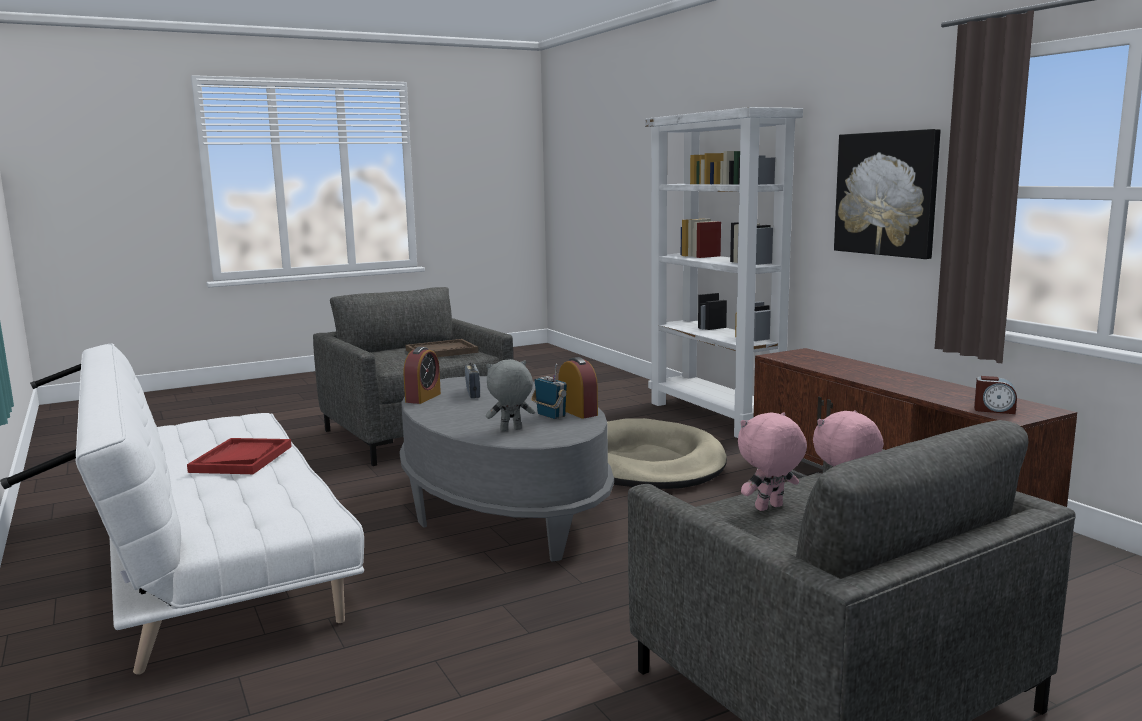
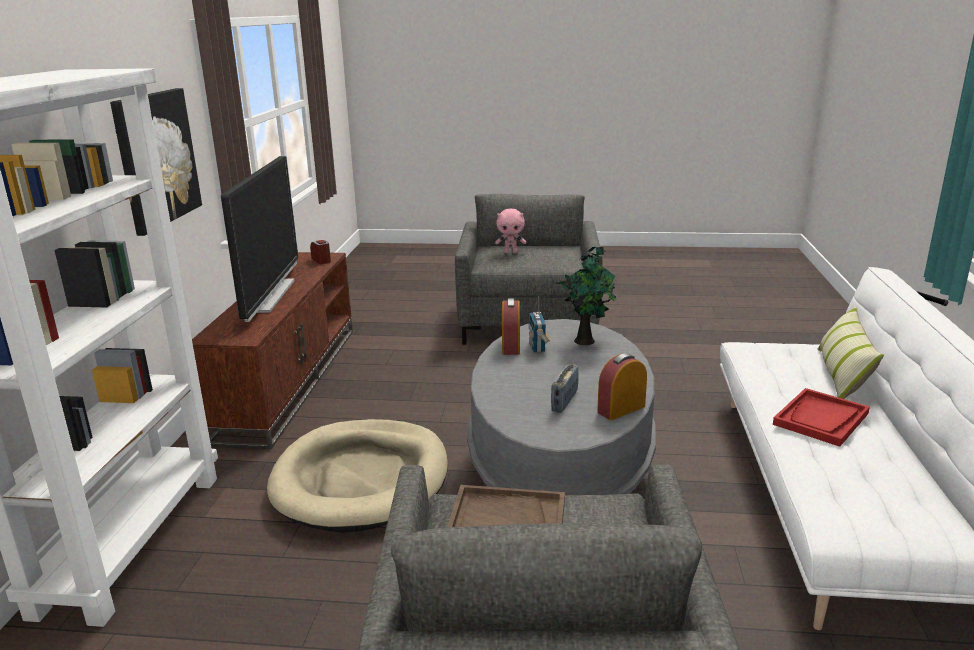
camera: 145 degrees left, 10 degrees up
(195, 507) = (842, 375): none -> pillow
(510, 430) = (586, 340): grey plush toy -> potted plant
(769, 508) = (539, 258): pink plush toy -> none
(882, 375) = (268, 296): none -> television

